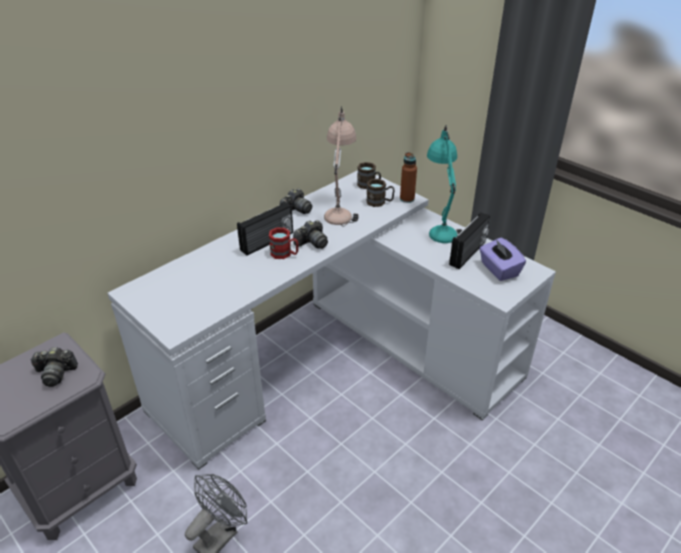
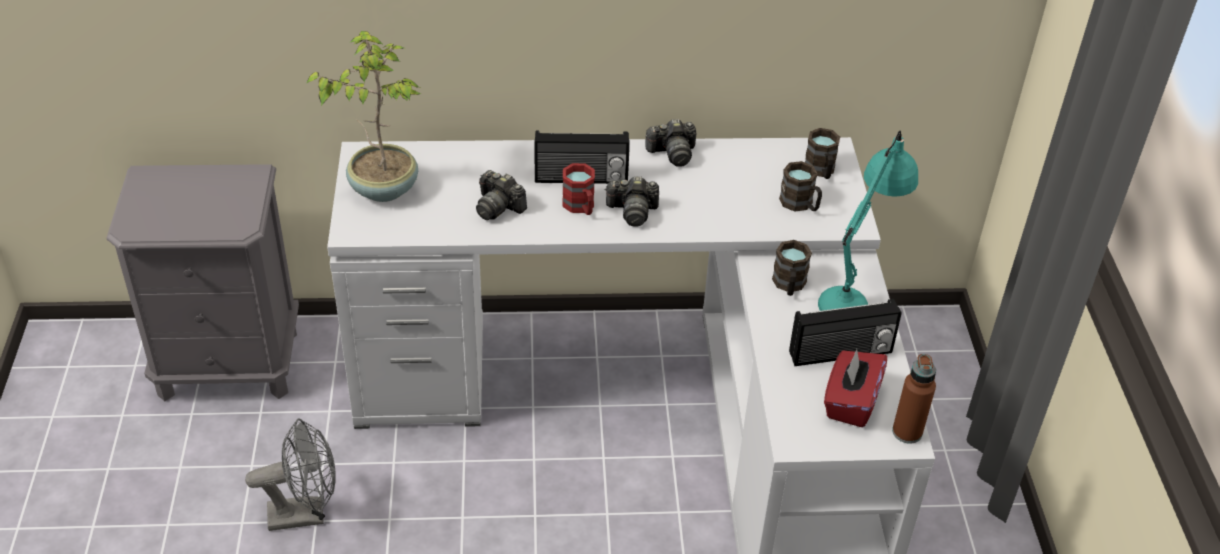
camera: 40 degrees right, 5 degrees up
(56, 373) = (219, 207): camera -> camera (498, 207)
(164, 301) = (383, 188): none -> potted plant
(340, 209) = (732, 184): beige table lamp -> none
(407, 199) = (847, 221): brown bottle -> brown bottle (907, 432)
(412, 239) = (789, 285): none -> brown mug
(498, 269) = (850, 402): purple tissue box -> red tissue box

